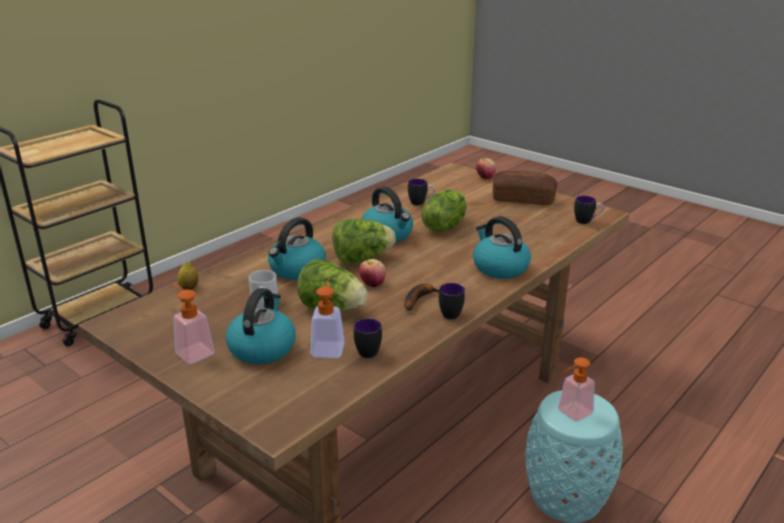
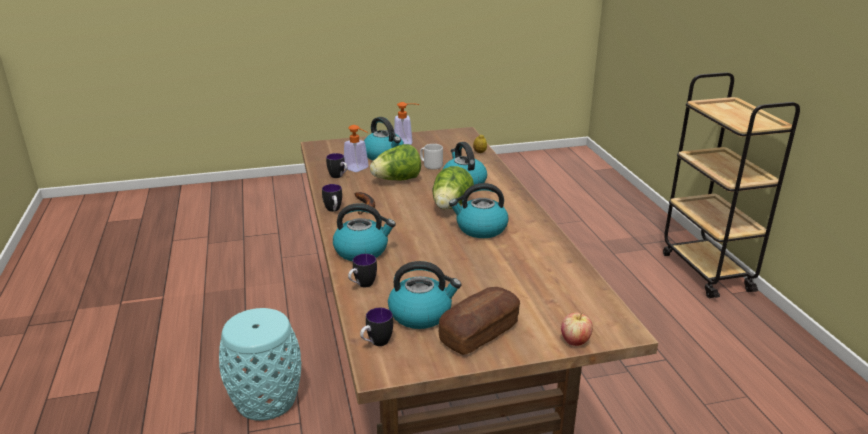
camera: 125 degrees right, 0 degrees up
(372, 284) = (408, 199): apple -> none
(421, 203) = (534, 268): mug -> mug (362, 285)
(444, 226) = (466, 258): lettuce -> none
(536, 219) = (421, 314): none -> kettle
(571, 414) = (258, 320): soap dispenser -> none

